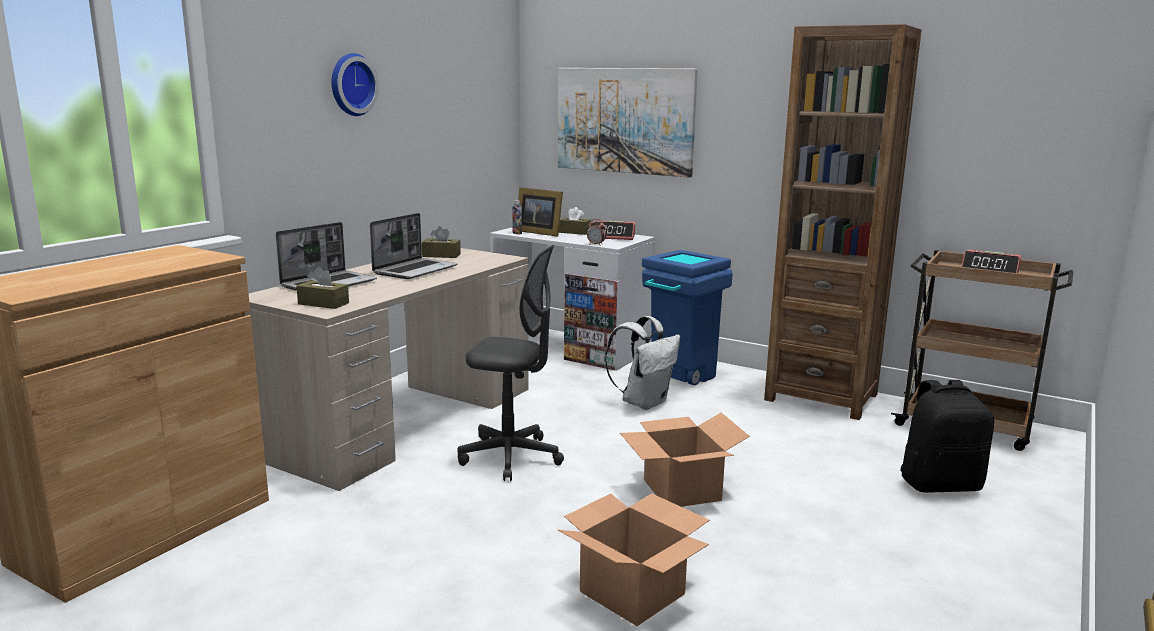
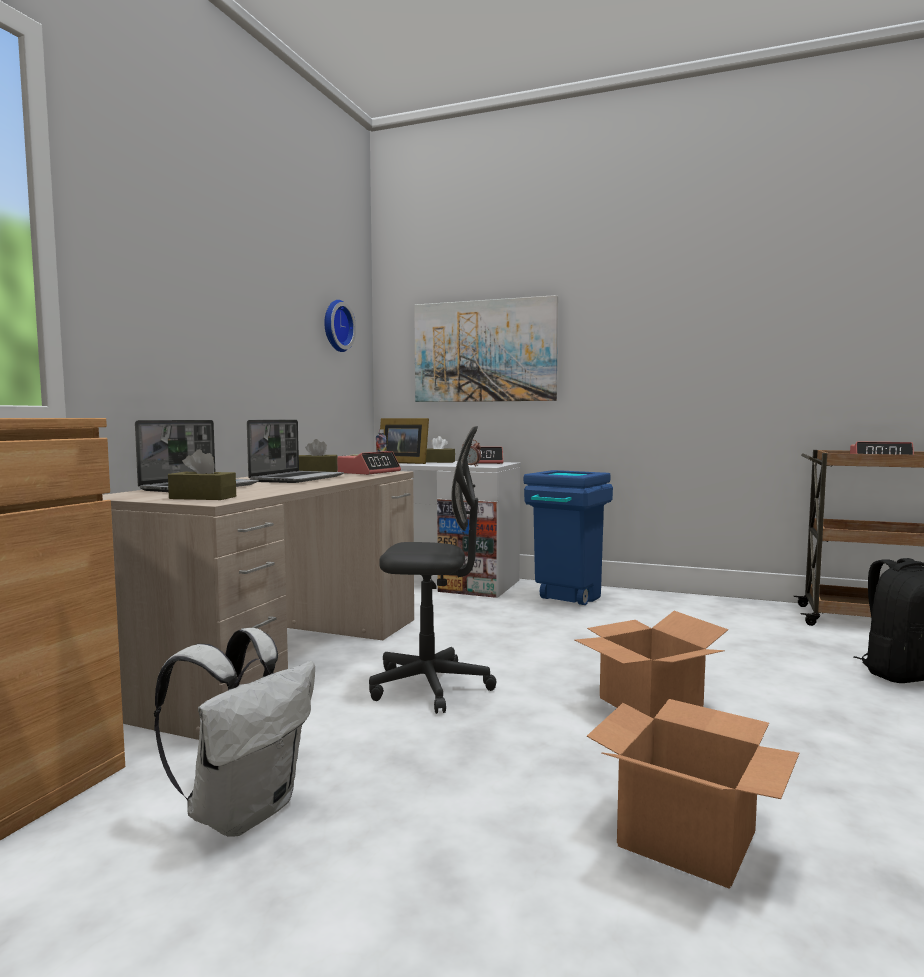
camera: 10 degrees left, 10 degrees down
(351, 84) = (217, 283): wall clock -> wall clock (336, 326)
(486, 258) = (369, 472): none -> alarm clock
(644, 402) = (544, 623): white backpack -> white backpack (243, 811)
(821, 397) = (715, 607): brown bookcase -> none

